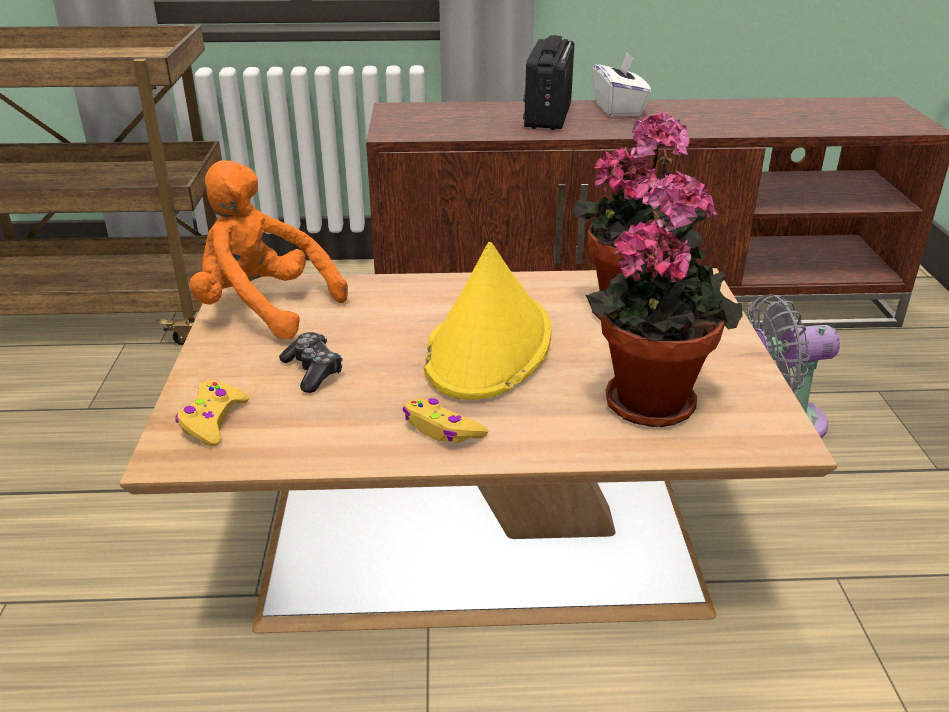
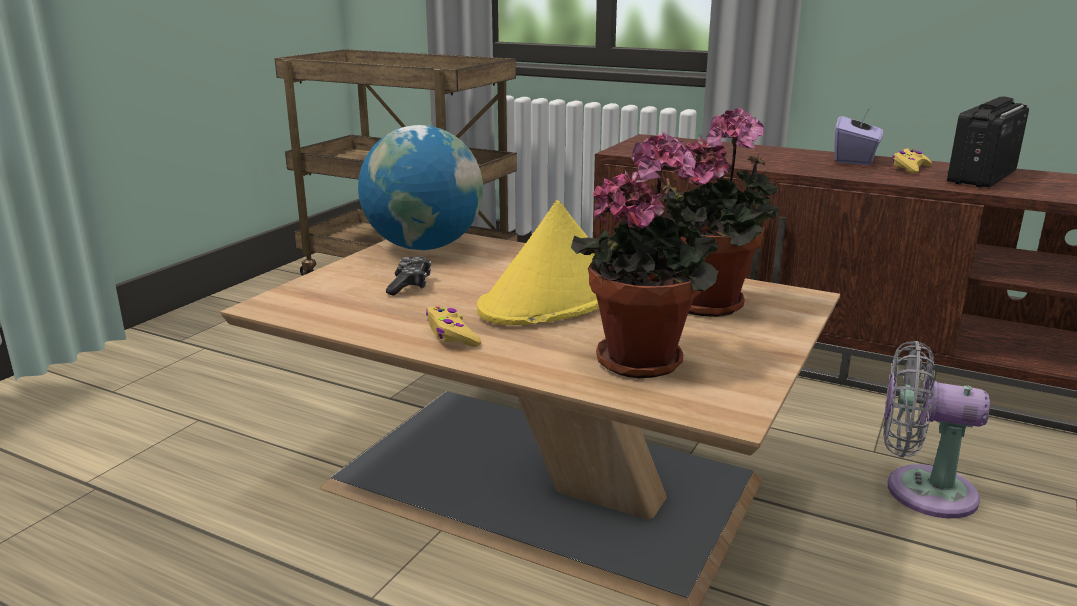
camera: 30 degrees right, 10 degrees down
(213, 421) = (312, 295): yellow game controller -> yellow game controller (909, 168)
(263, 308) = (424, 247): orange plush toy -> globe
(548, 115) = (777, 156): radio -> radio (981, 177)
(618, 109) = (855, 159): white tissue box -> purple tissue box

